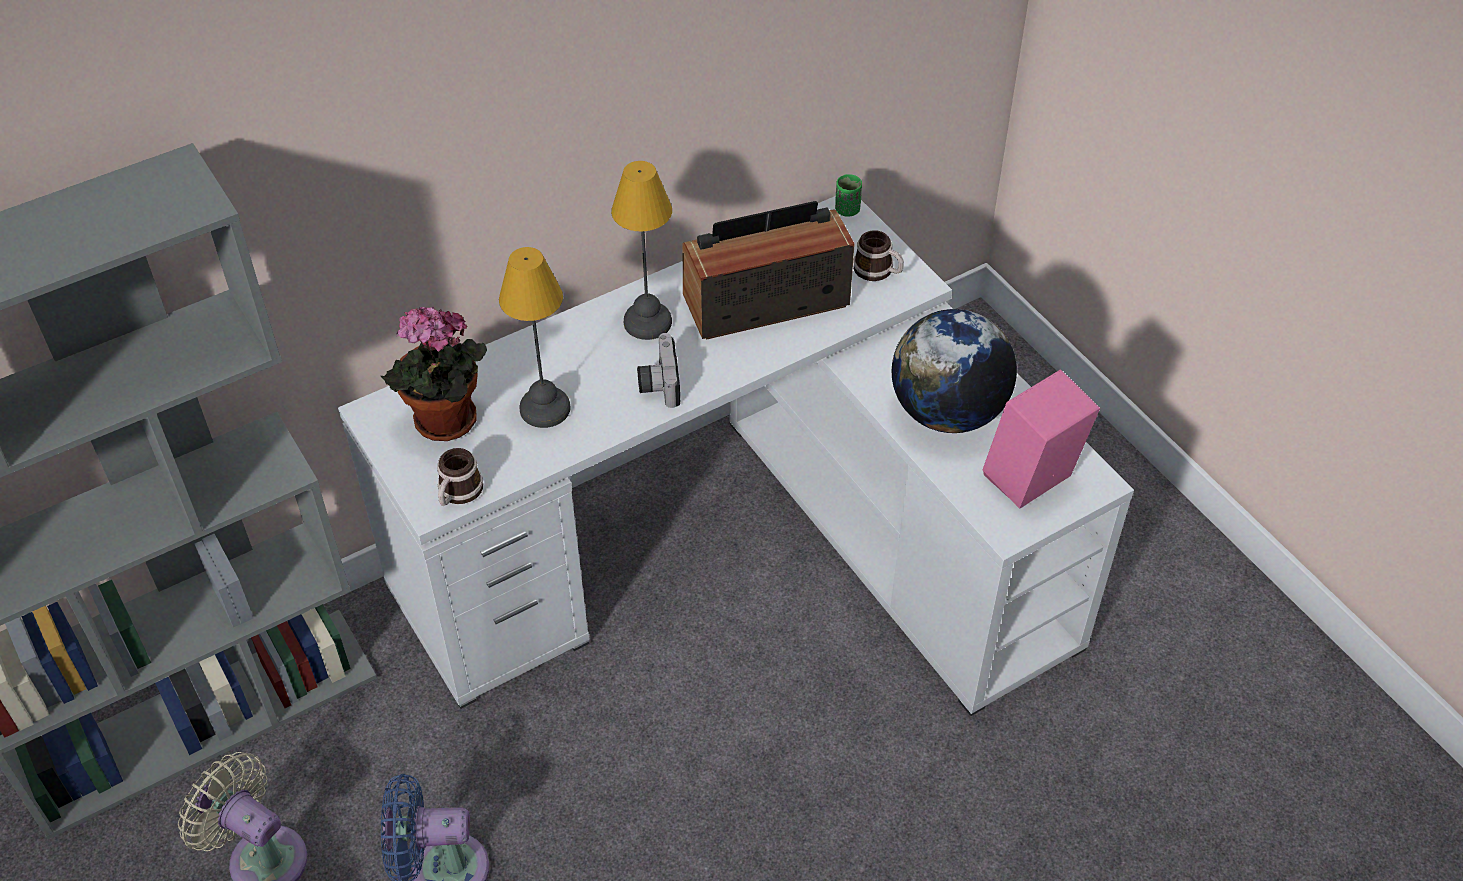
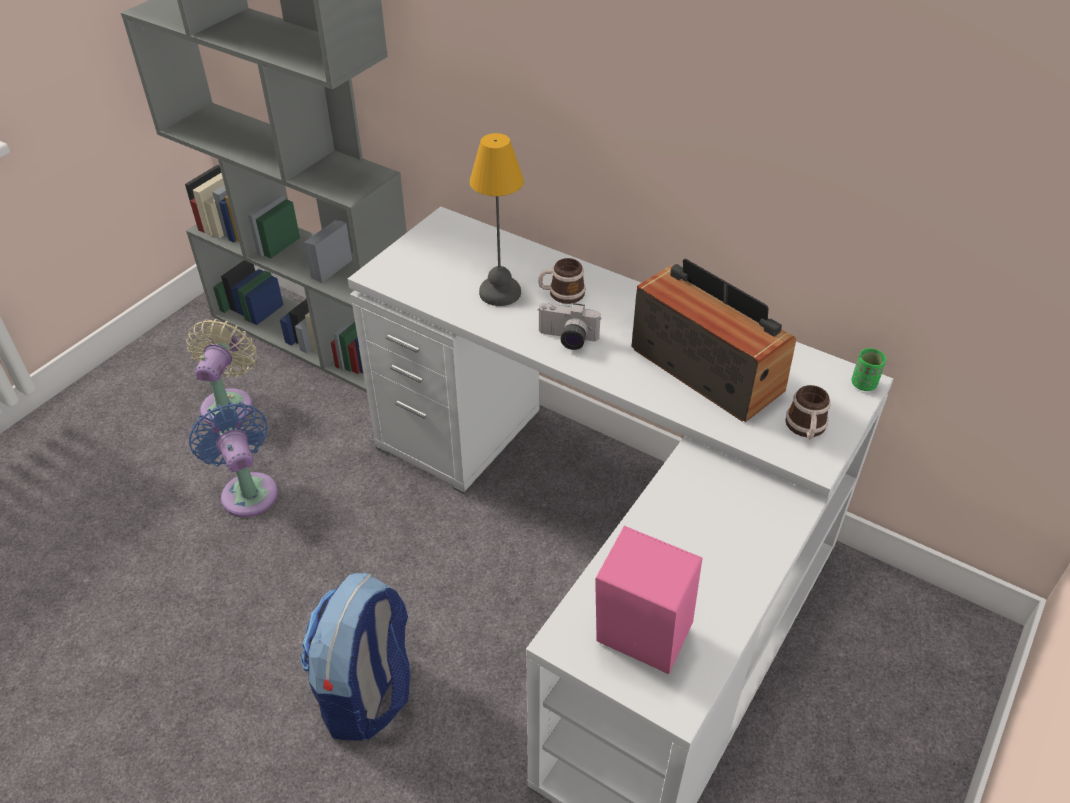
camera: 65 degrees right, 5 degrees down
(444, 425) = (453, 253): potted plant -> none
(458, 493) = (394, 281): mug -> mug (561, 294)
(647, 323) = (626, 313): table lamp -> none
(658, 382) = (567, 339): camera -> camera turned 135 degrees counterclockwise
(805, 820) = (368, 693): none -> backpack
(947, 412) = (684, 545): globe -> none

